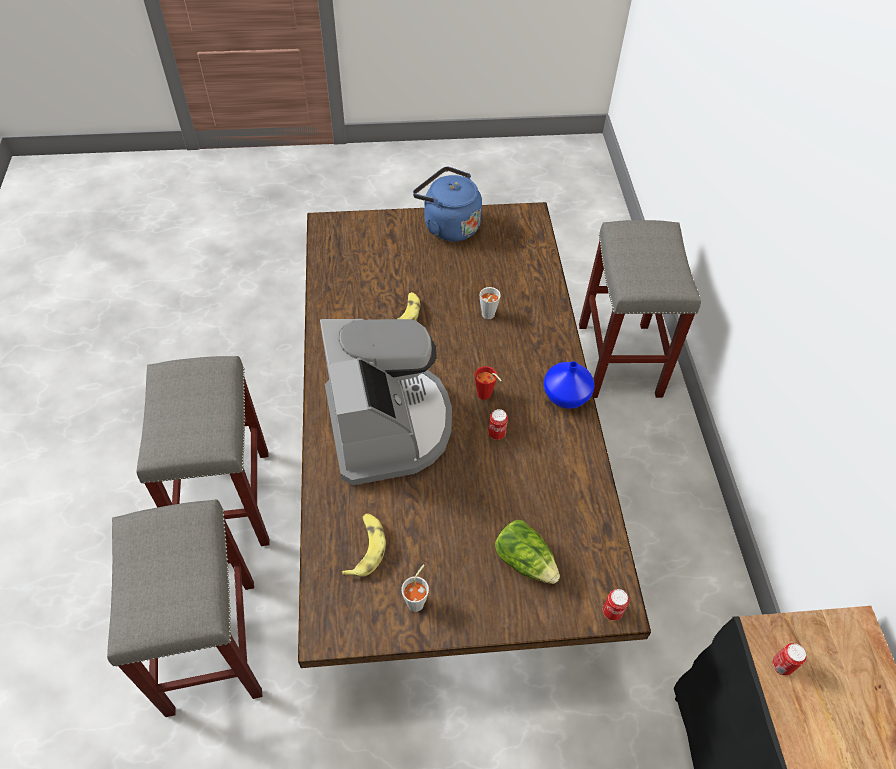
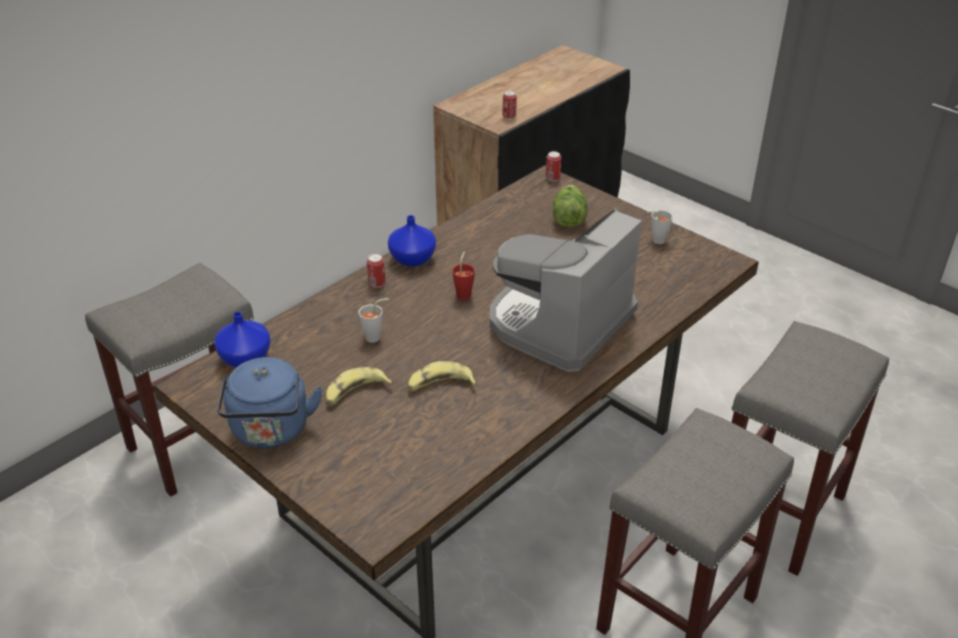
camera: 130 degrees left, 15 degrees down
(366, 548) = (660, 277): banana -> banana (355, 392)
(496, 433) = (492, 272): can -> can (377, 284)
(530, 246) = (244, 359): none -> blue vase

